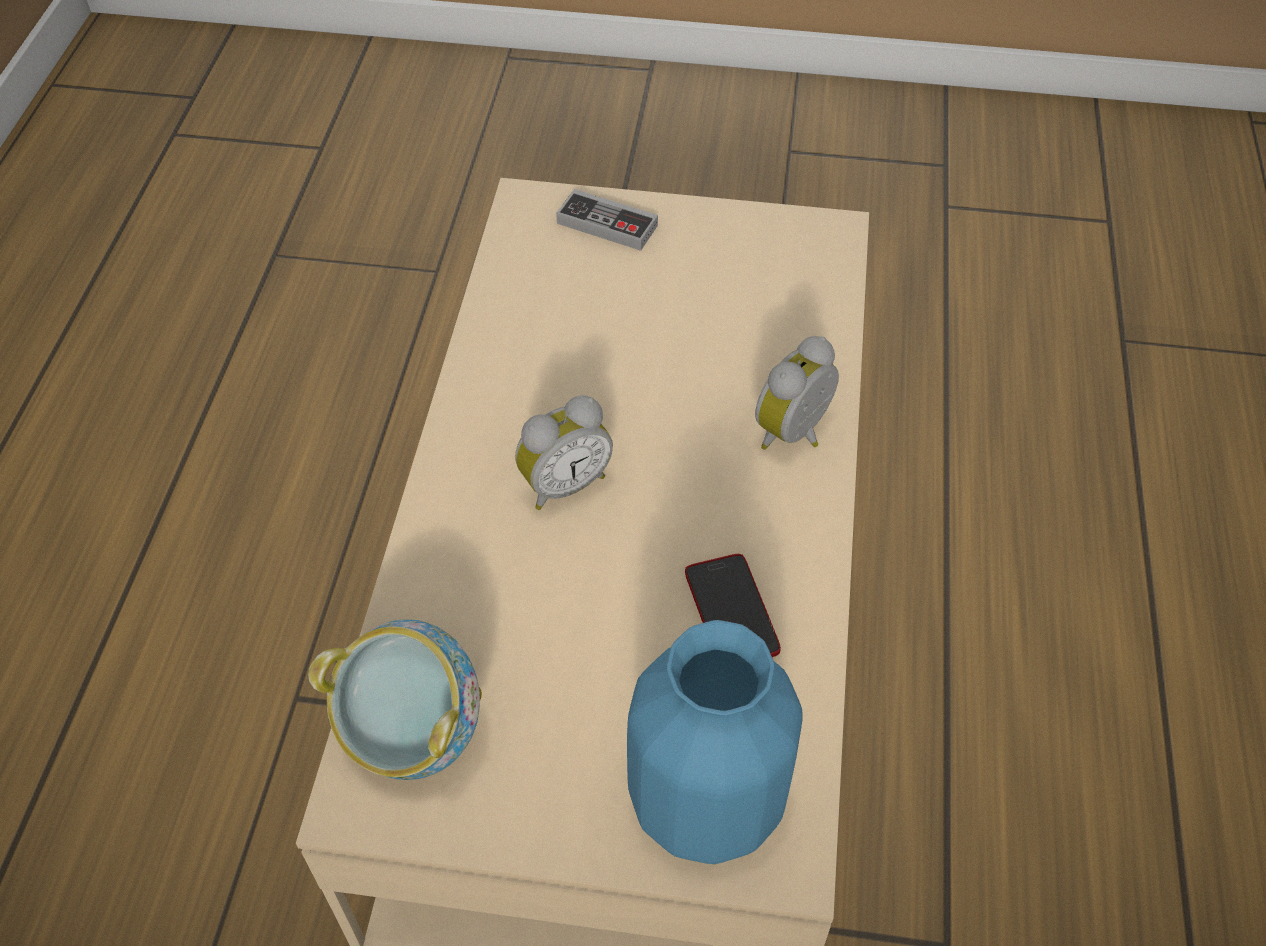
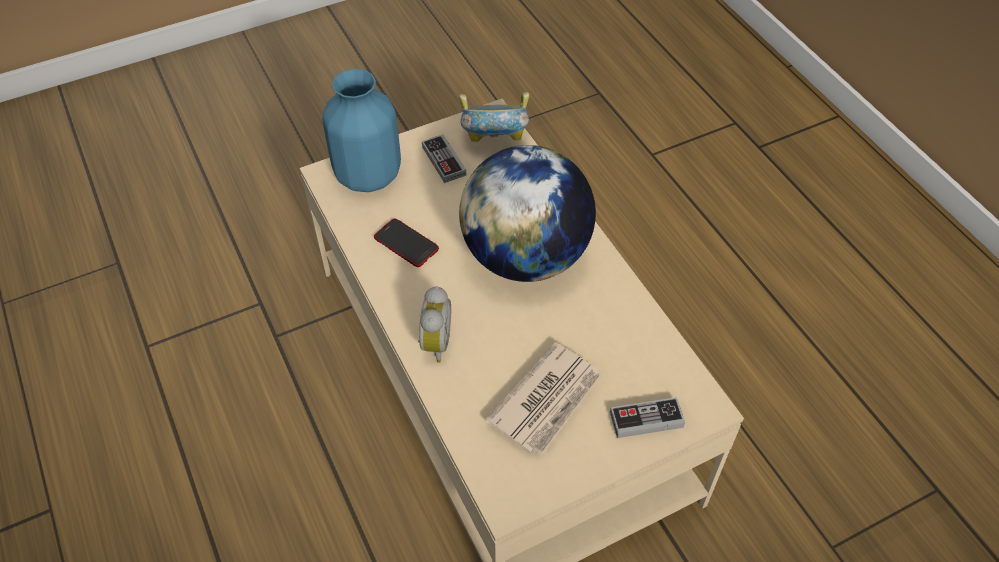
camera: 145 degrees right, 0 degrees up
(541, 747) = (444, 161): none -> game controller
(563, 483) = (525, 256): alarm clock -> globe
(702, 296) = (547, 401): none -> newspaper

